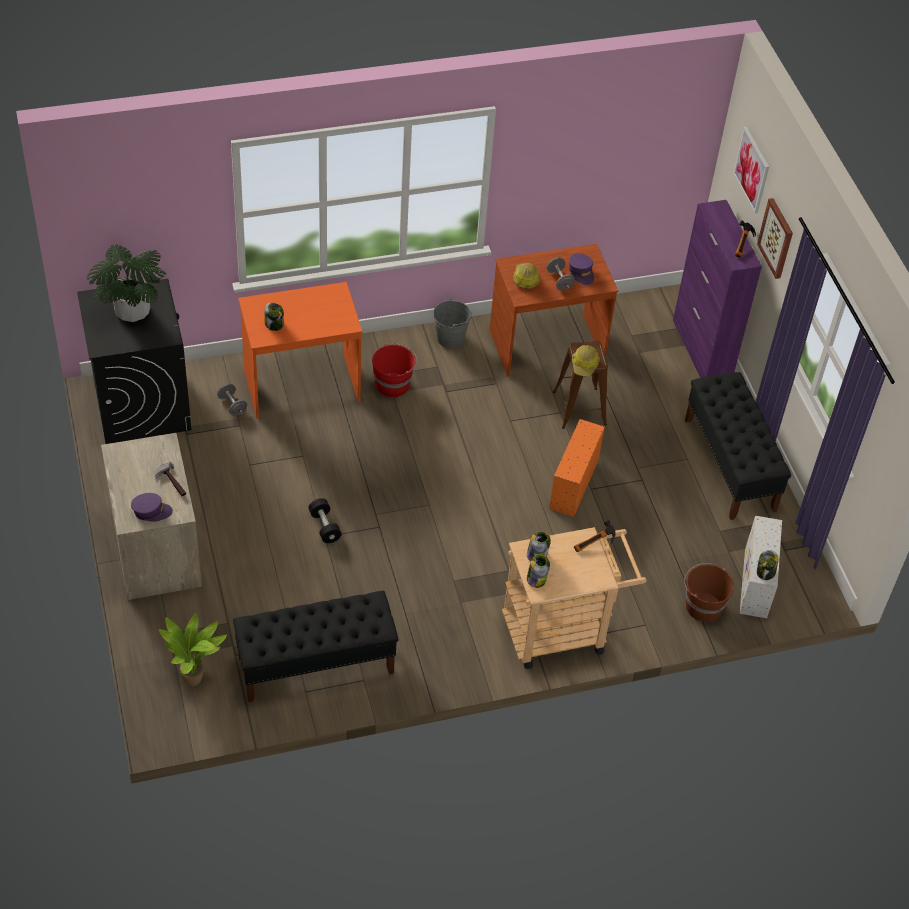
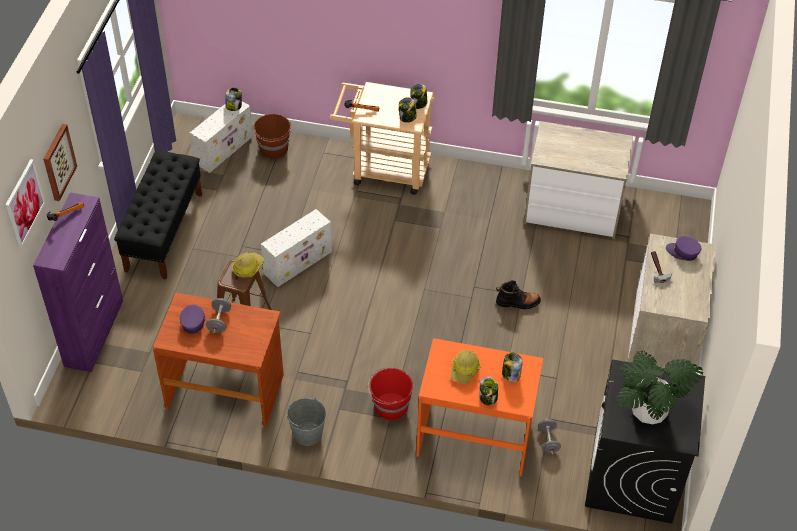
camera: 150 degrees left, 0 degrees up
(195, 679) = (664, 231): potted plant -> none
(284, 299) = (488, 397): none -> jar
(315, 665) = (573, 209): black bench -> dresser
(324, 527) = (517, 302): black dumbbell -> black boot
(525, 279) = (249, 334): hard hat -> hard hat (465, 370)
(573, 485) = (298, 262): orange storage box -> white storage box

